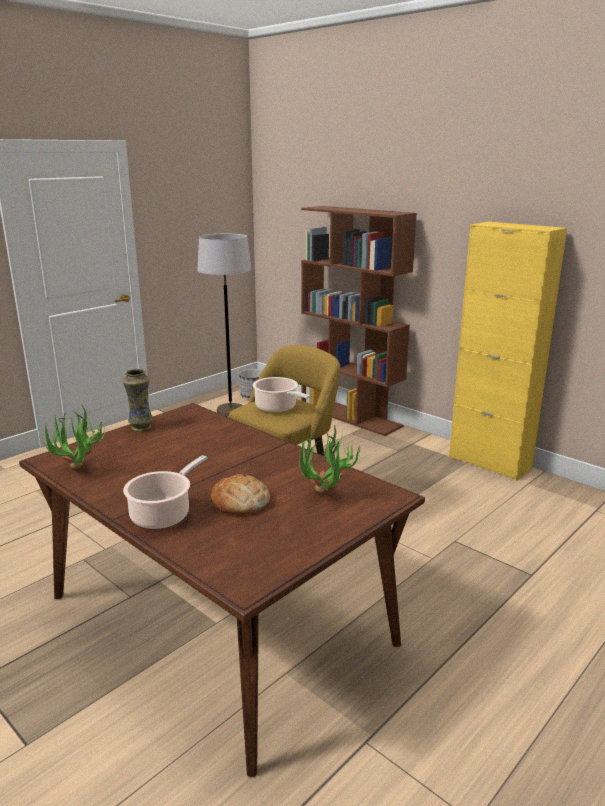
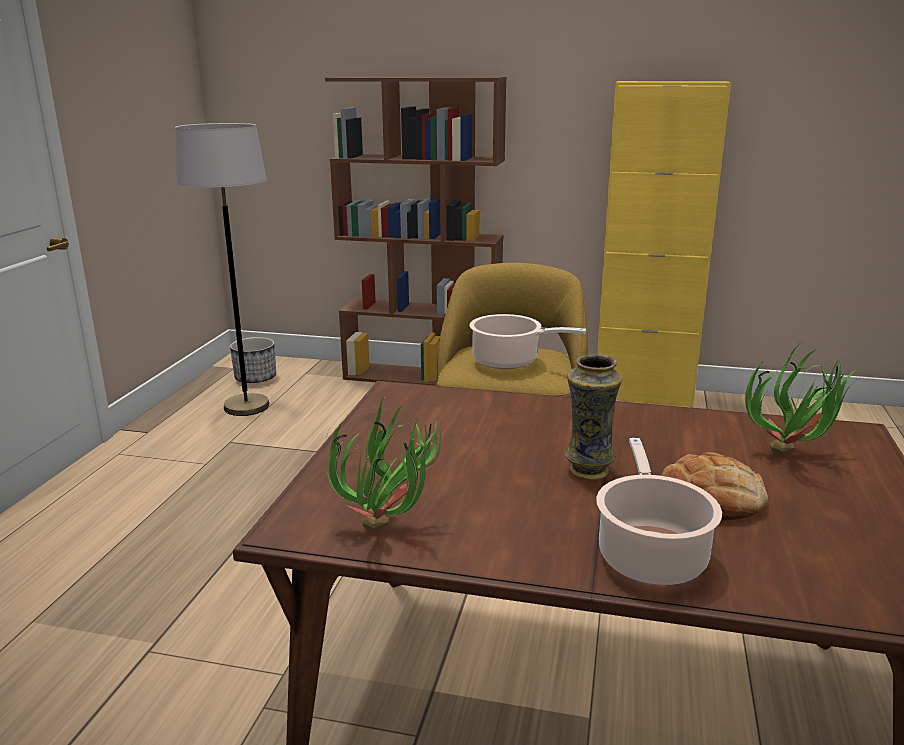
camera: 30 degrees left, 0 degrees up
(140, 427) = (364, 434): vase -> vase (588, 471)

